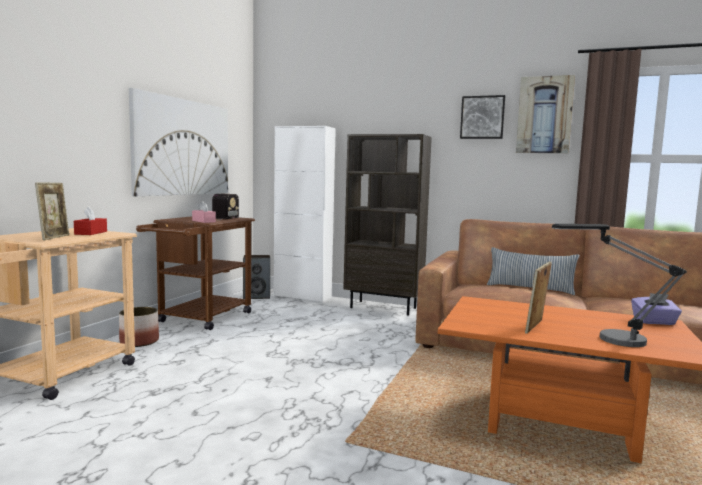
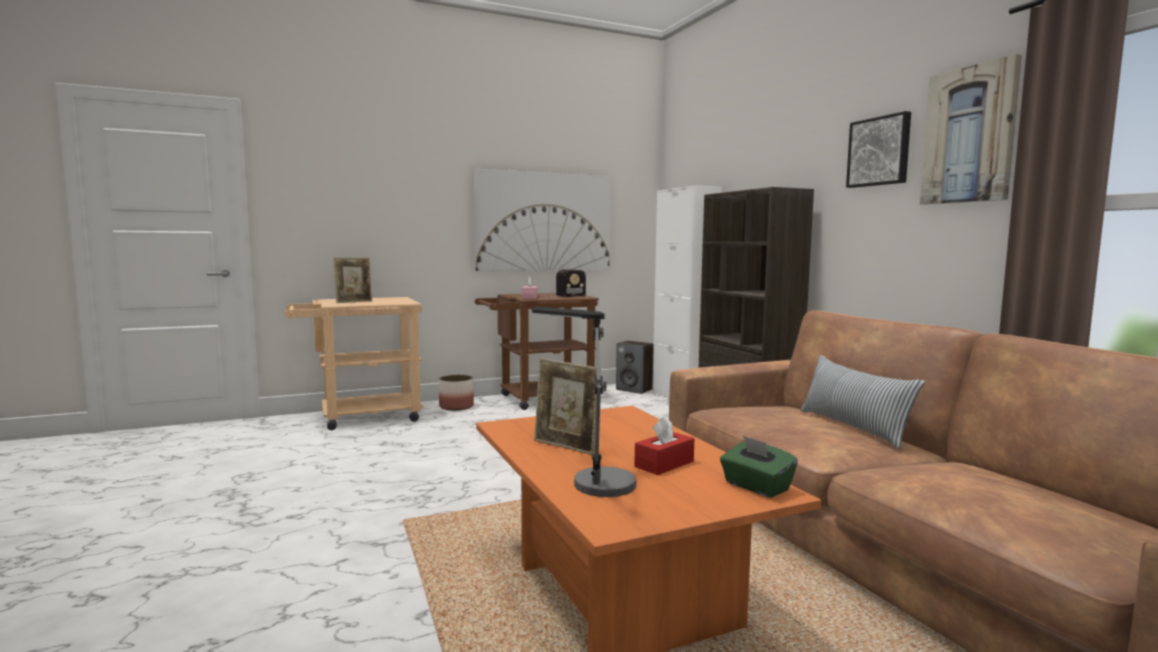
camera: 45 degrees right, 0 degrees up
(91, 233) = (393, 300): red tissue box -> red tissue box (664, 464)
(535, 327) = (566, 447): picture frame -> picture frame turned 135 degrees counterclockwise
(654, 322) = (756, 487): purple tissue box -> green tissue box

